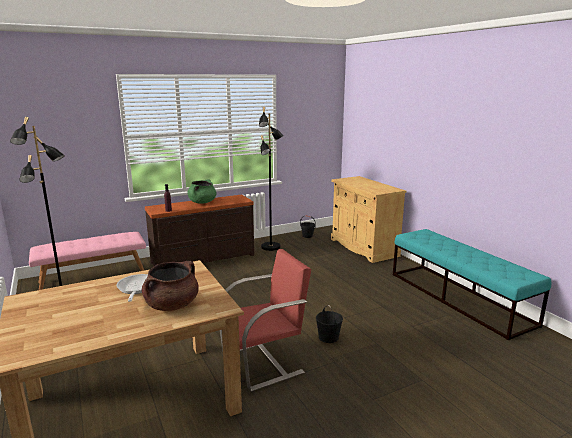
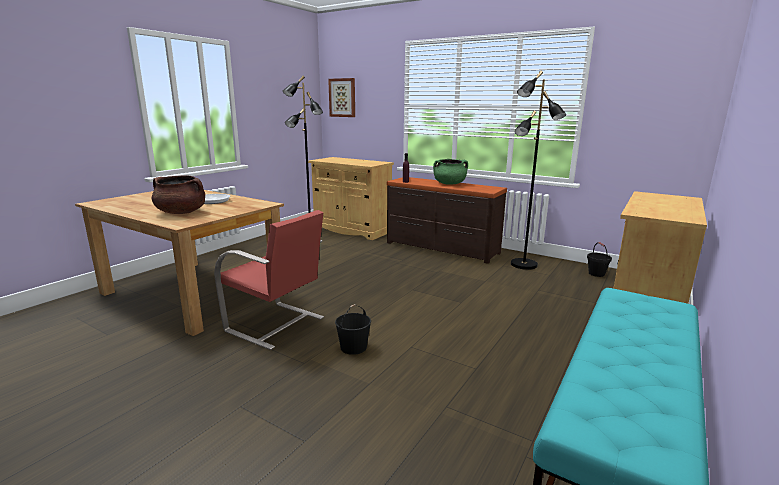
camera: 60 degrees right, 0 degrees up
(30, 134) = (342, 97): none -> picture
(93, 278) = (352, 230): pink bench -> beige cabinet

